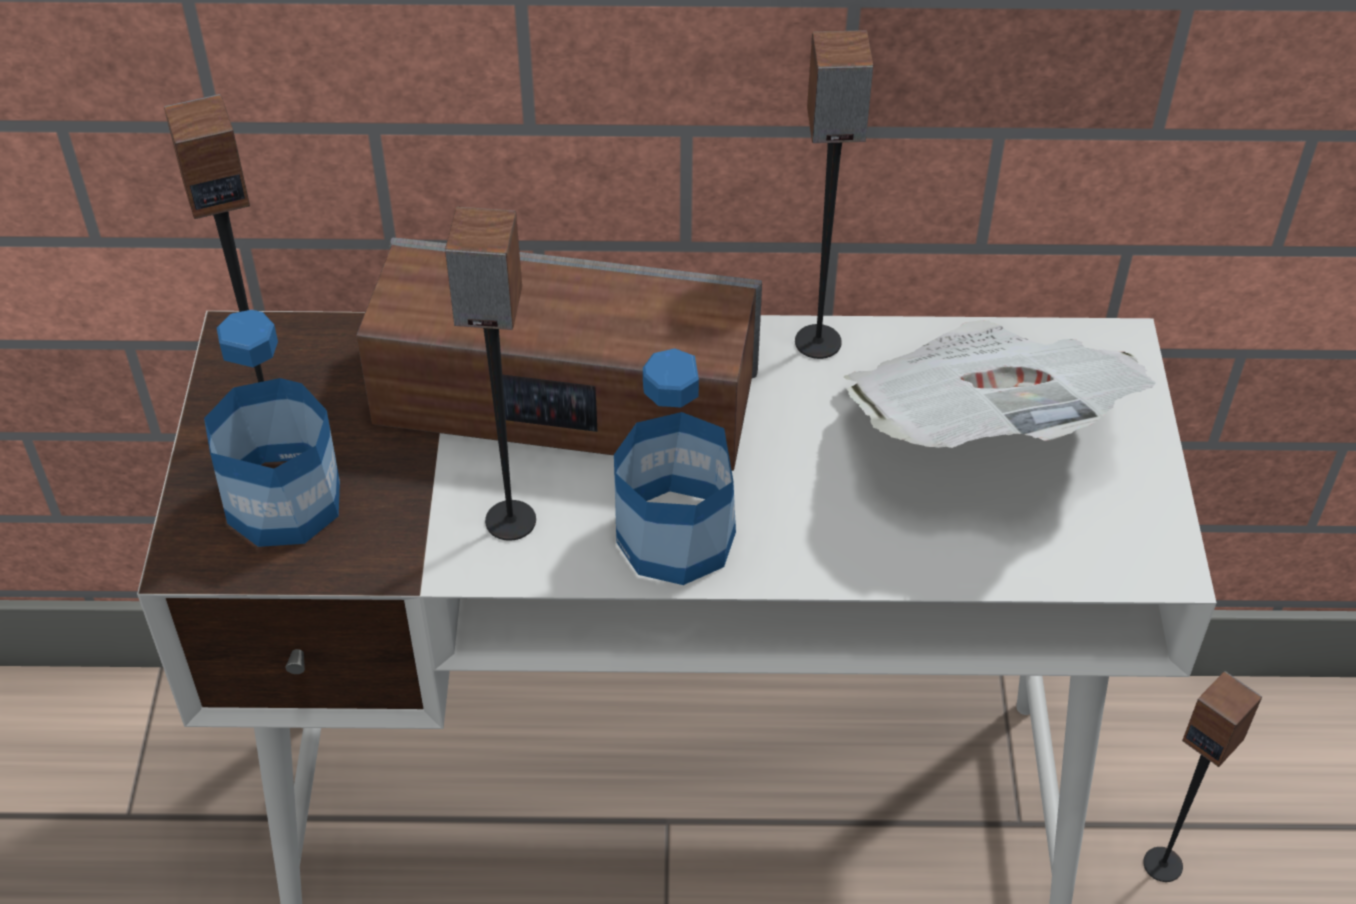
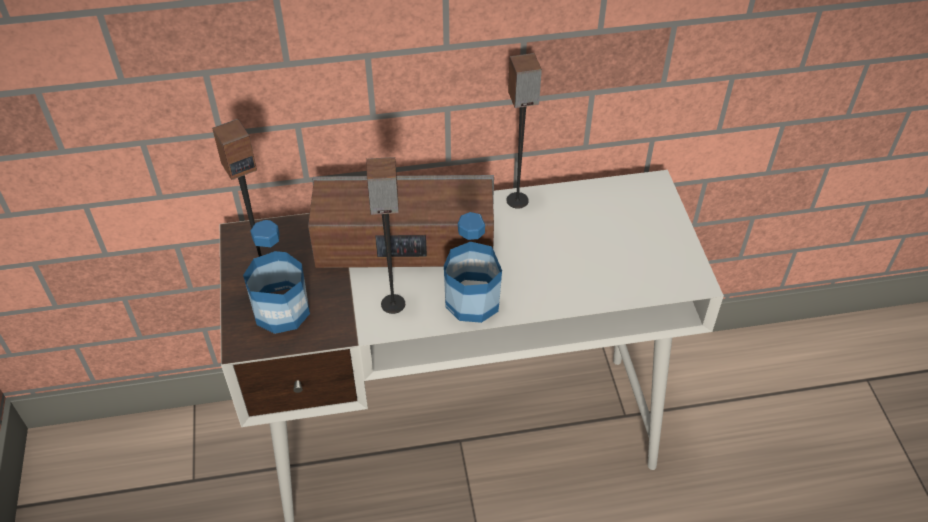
camera: 10 degrees left, 0 degrees up
(982, 433) = (602, 233): newspaper -> none
(1163, 864) = (694, 424): speaker -> none

